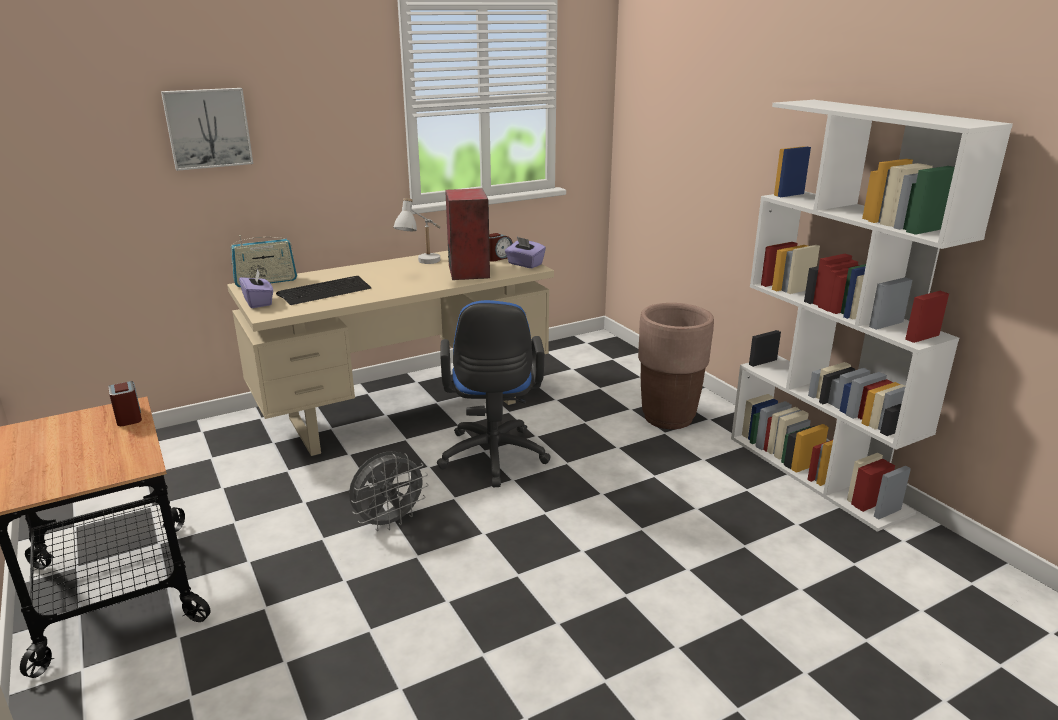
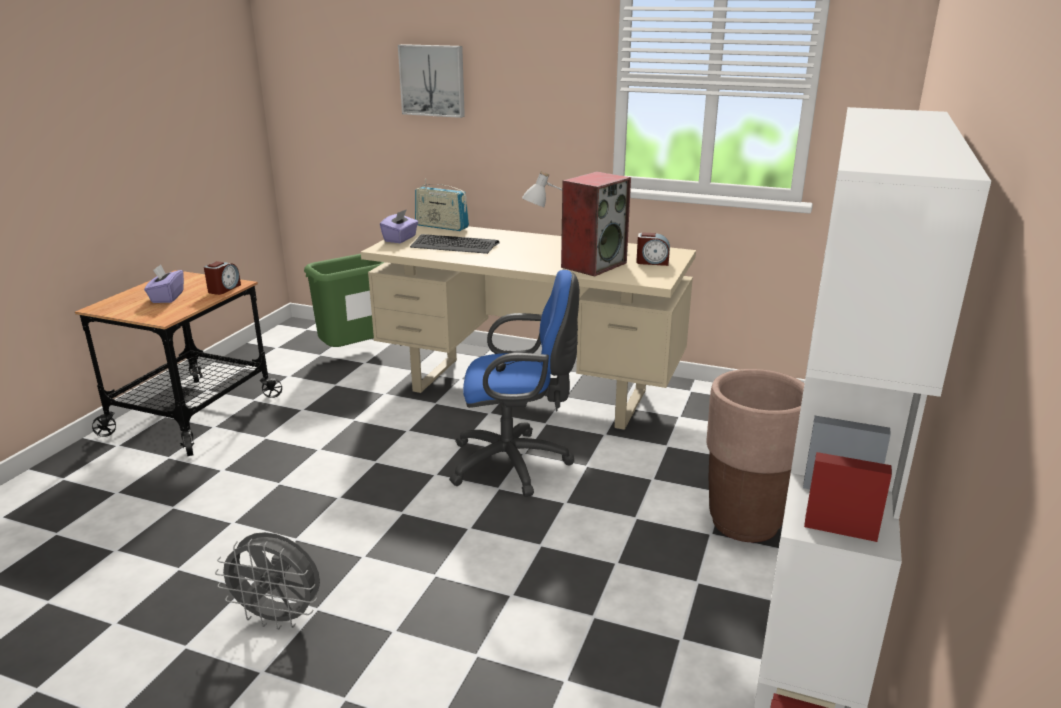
camera: 50 degrees right, 0 degrees up
(182, 455) = (355, 353): none -> green trash can
(389, 522) = (369, 464): grey fan -> grey fan (279, 618)
(493, 459) = (516, 464): blue office chair -> blue office chair turned 135 degrees counterclockwise
(525, 264) = (658, 275): purple tissue box -> purple tissue box (167, 297)

